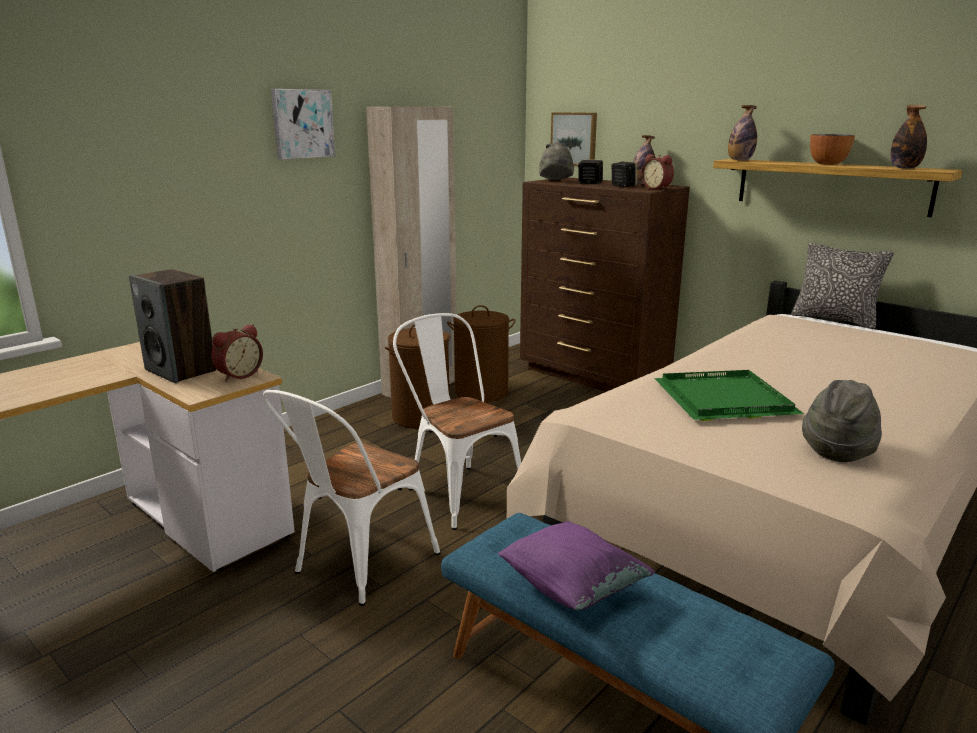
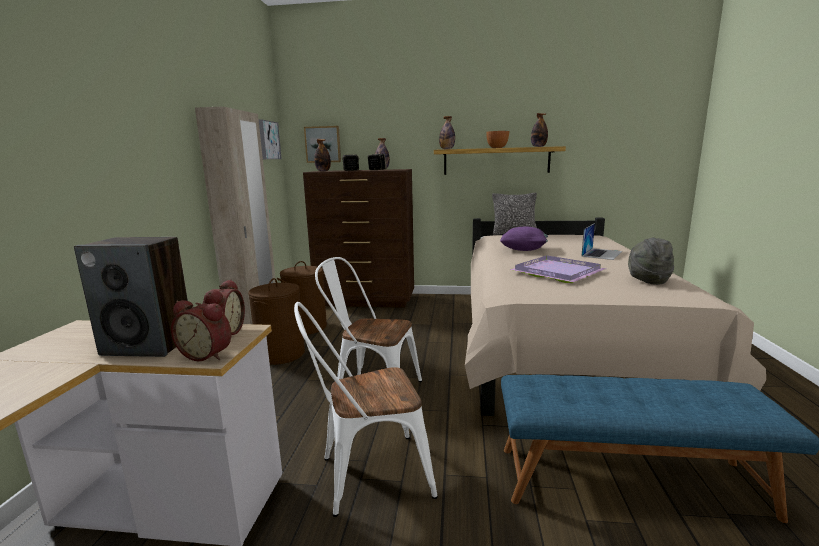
camera: 35 degrees left, 5 degrees down
(302, 123) = (151, 115): picture -> picture (268, 140)
(357, 566) = (366, 476): white chair -> white chair turned 75 degrees clockwise
(556, 181) = (323, 171): grey hat -> bottle
(572, 588) = (617, 404): purple pillow -> purple pillow (523, 250)
(657, 188) = (400, 169): alarm clock -> alarm clock (207, 354)
(725, 399) = (556, 271): green tray -> purple tray
(882, 389) = (601, 254): none -> laptop

